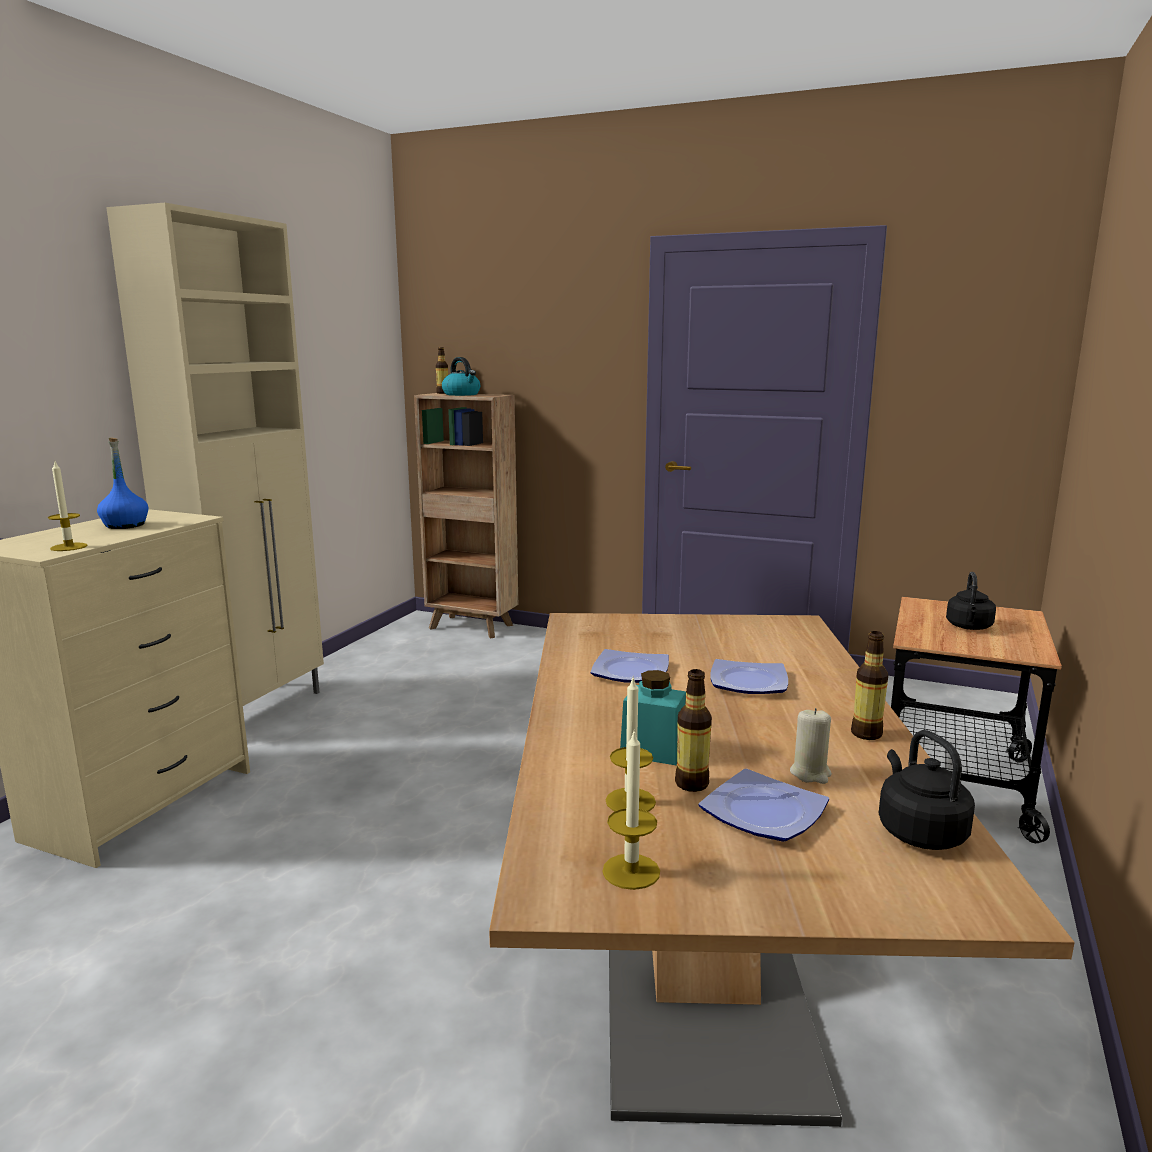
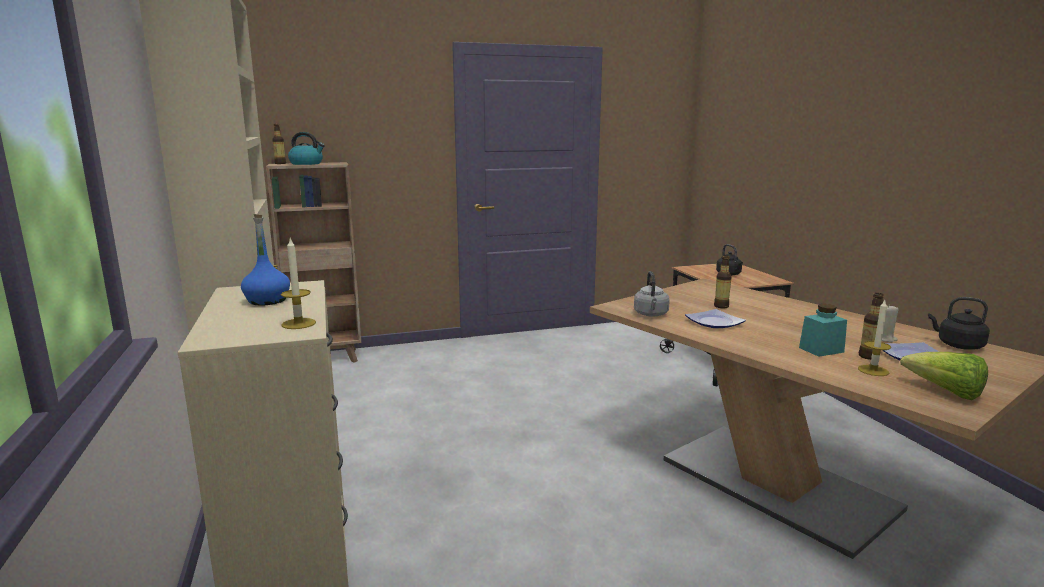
camera: 40 degrees left, 0 degrees up
(585, 640) = (651, 314): none -> grey kettle
(631, 871) = (945, 392): candle -> lettuce
(750, 682) = (767, 312): plate -> none
(866, 734) = (855, 319): bottle -> bottle (721, 306)

